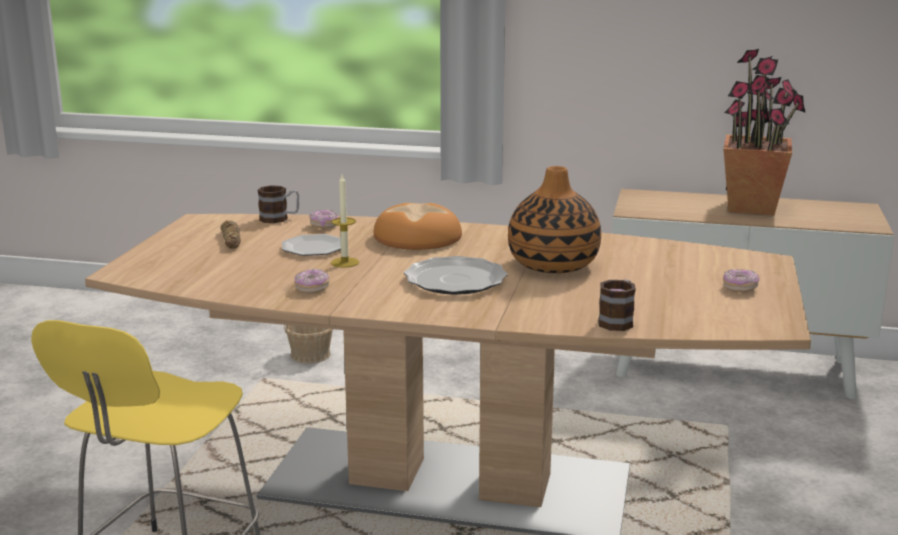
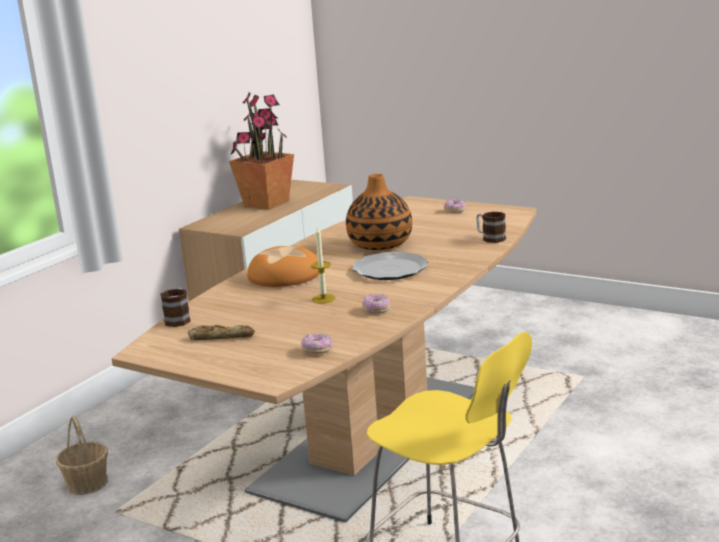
camera: 70 degrees left, 0 degrees up
(313, 248) = (277, 308): plate -> none
(324, 226) = (219, 303): donut -> donut (317, 350)

